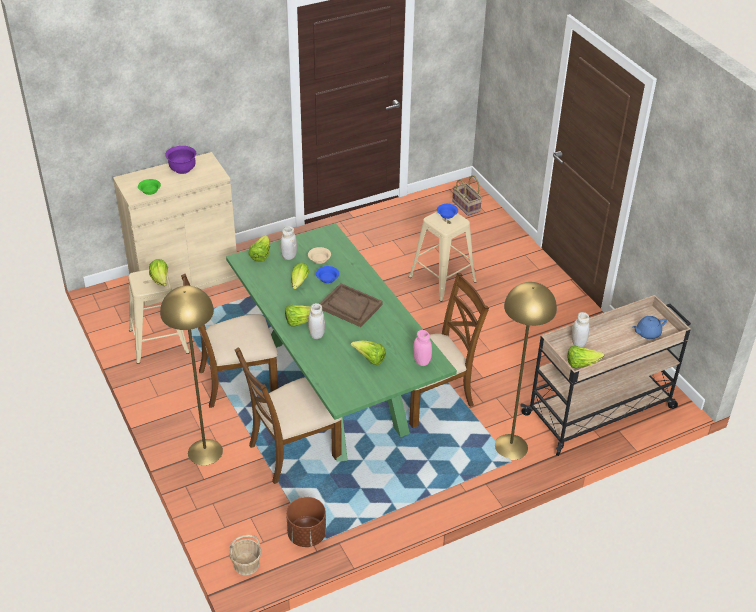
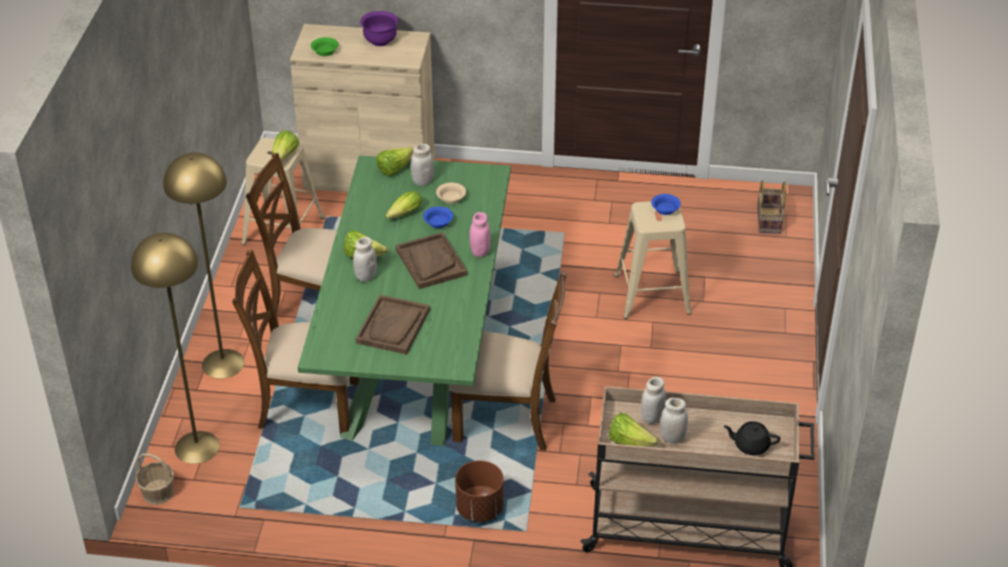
camera: 35 degrees right, 0 degrees up
(306, 535) = (240, 495): brown planter -> brown planter (479, 508)
(369, 359) = (393, 326): lettuce -> brown tray
(421, 361) = (445, 354): pink jar -> pink jar (480, 252)
(511, 447) = (542, 515): yellow floor lamp -> yellow floor lamp (197, 447)
(602, 350) = (672, 438): none -> white jar
(647, 333) = (750, 445): blue teapot -> black teapot

